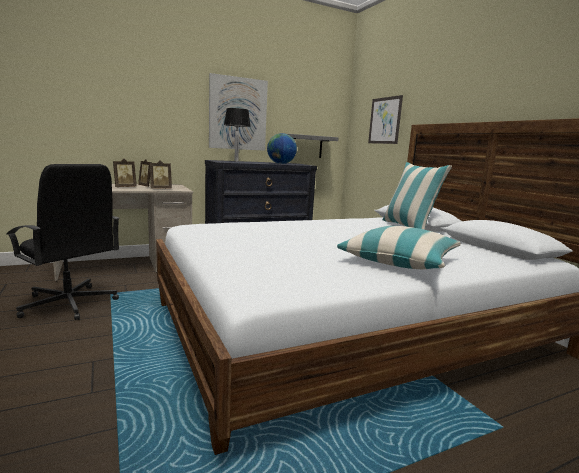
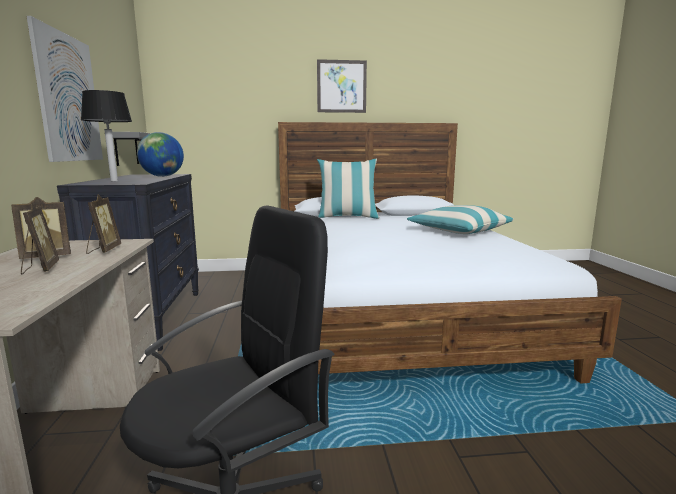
camera: 70 degrees left, 0 degrees up
(385, 120) = (224, 115): picture -> picture (341, 86)

